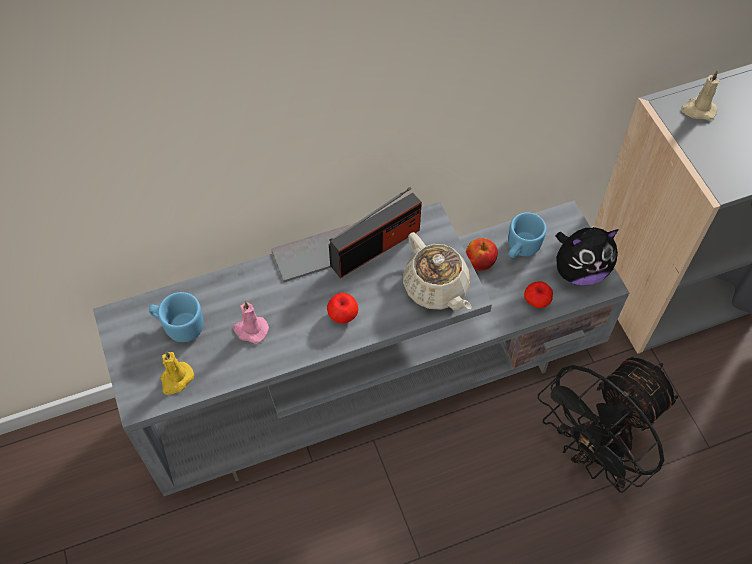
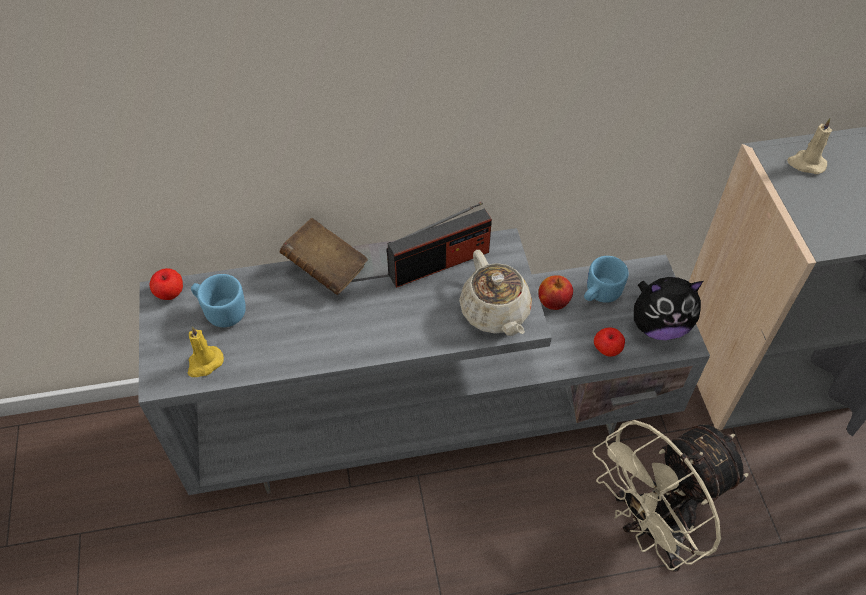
camera: 10 degrees right, 5 degrees down
(250, 330) = (292, 326): pink candle -> none
(270, 269) = (326, 268): none -> brown book
(343, 315) = (391, 325): apple -> apple (170, 293)
(593, 453) = (651, 528): black fan -> beige fan

